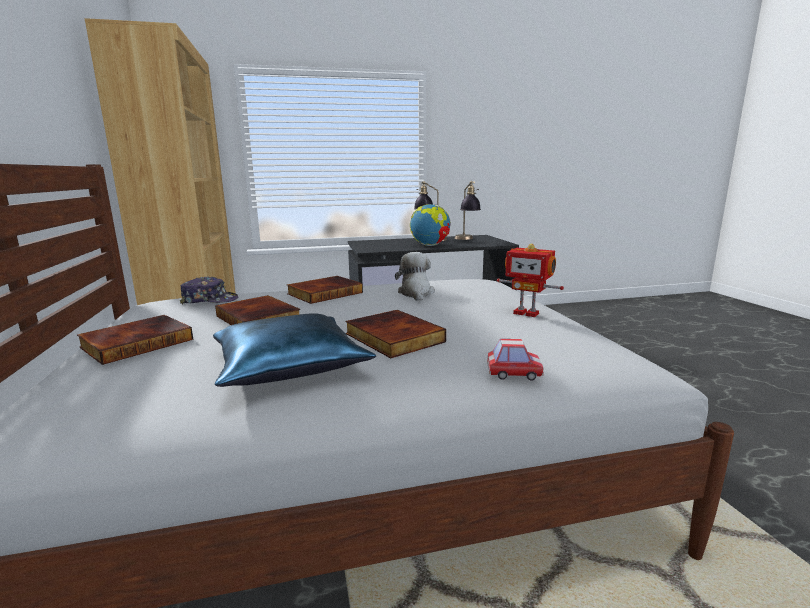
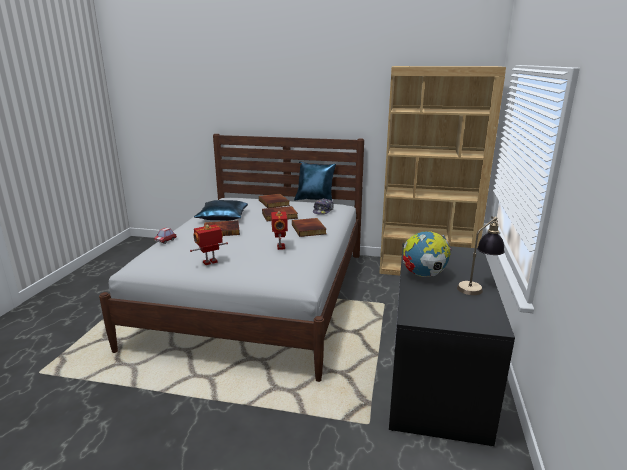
camera: 115 degrees right, 5 degrees up
(102, 323) = (315, 200): none -> blue pillow
(416, 293) = (280, 247): plush toy -> toy robot
(466, 239) = (464, 306): table lamp -> none

